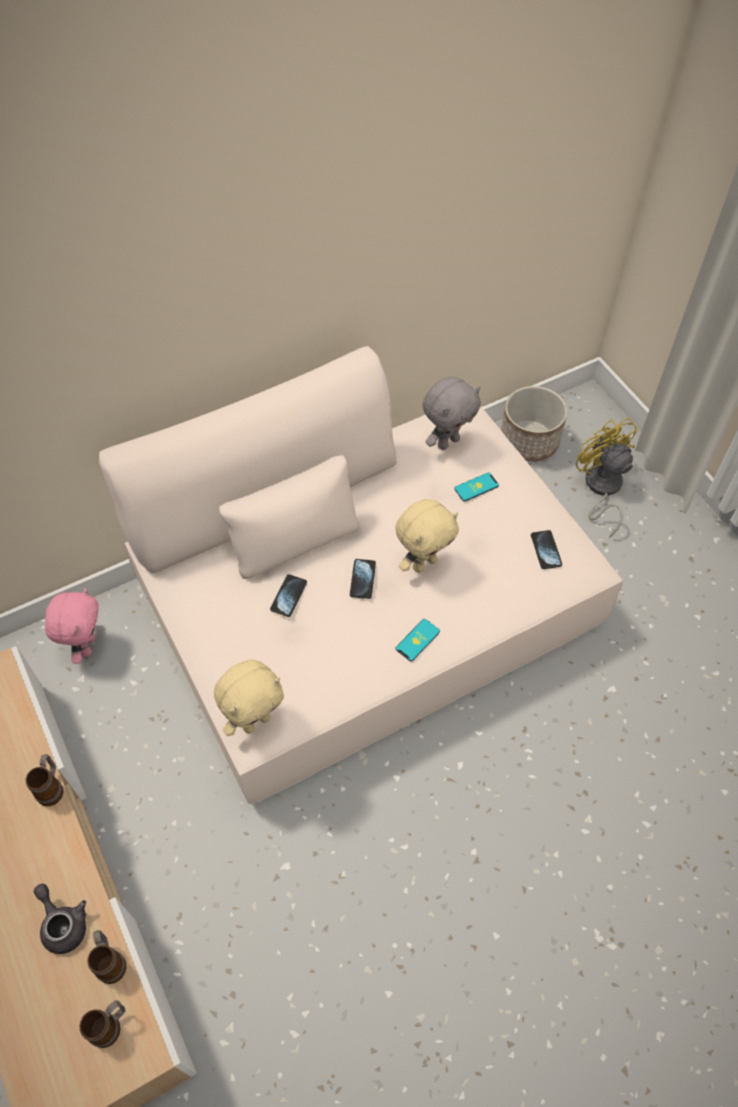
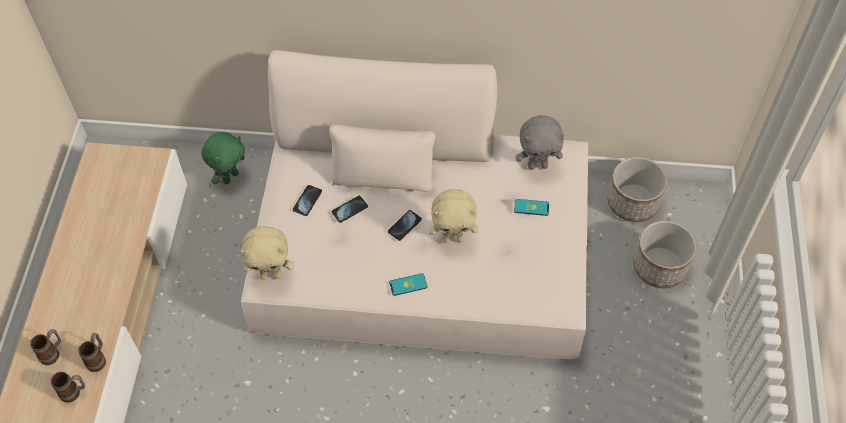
camera: 35 degrees right, 0 degrees up
(52, 787) = (136, 244): mug -> mug (53, 353)
(63, 923) = (89, 323): grey teapot -> none
(86, 646) = (230, 177): pink plush toy -> green plush toy
(546, 550) = (543, 277): phone -> phone (307, 201)
(601, 489) = (659, 267): yellow fan -> planter

